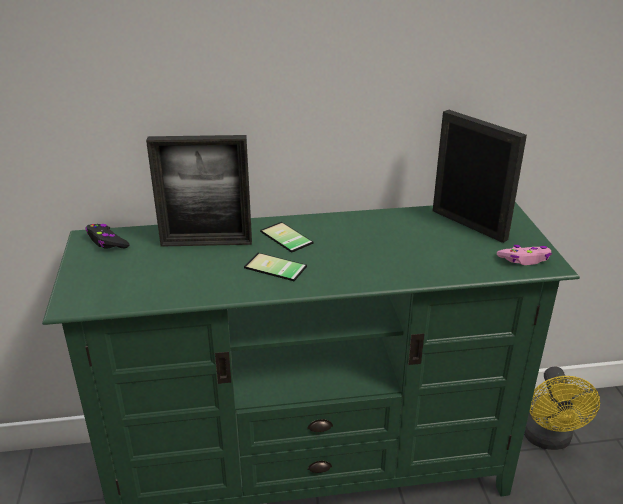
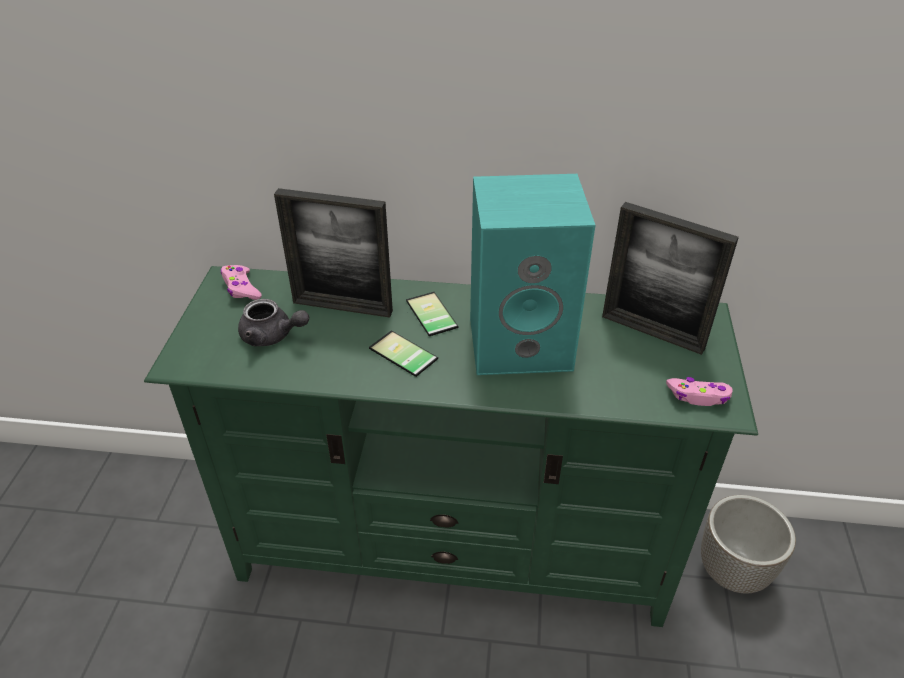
camera: 15 degrees right, 10 degrees up
(107, 242) = (241, 288): black game controller -> pink game controller
(152, 272) = (272, 336): none -> grey teapot
(371, 245) = (522, 342): none -> turquoise speaker
(469, 225) = (652, 332): picture frame -> picture frame turned 150 degrees clockwise
(548, 439) = (733, 571): yellow fan -> planter

